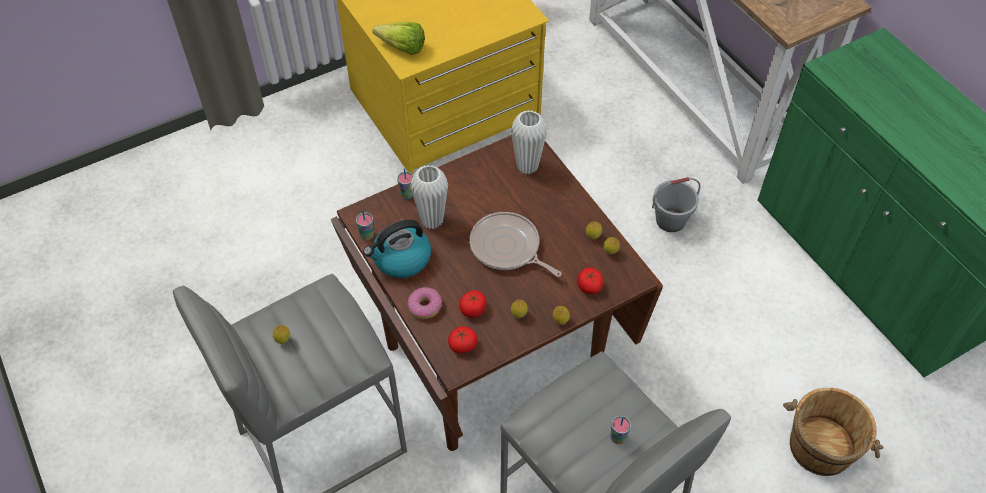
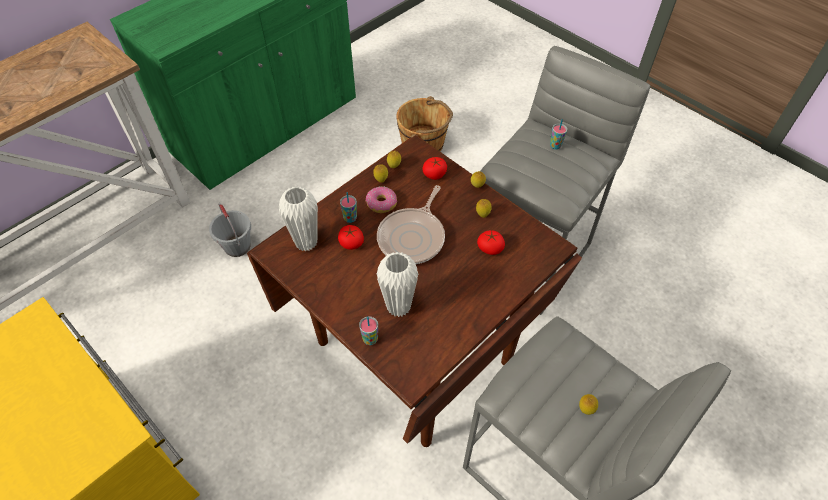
camera: 105 degrees left, 0 degrees up
(367, 236) = (437, 362): cup -> cup (350, 218)
(399, 46) = (85, 456): lettuce -> none
(401, 259) = (456, 321): kettle -> none
(425, 306) = (502, 285): donut -> donut (381, 203)
(462, 345) = (529, 247): tomato -> tomato (351, 243)

